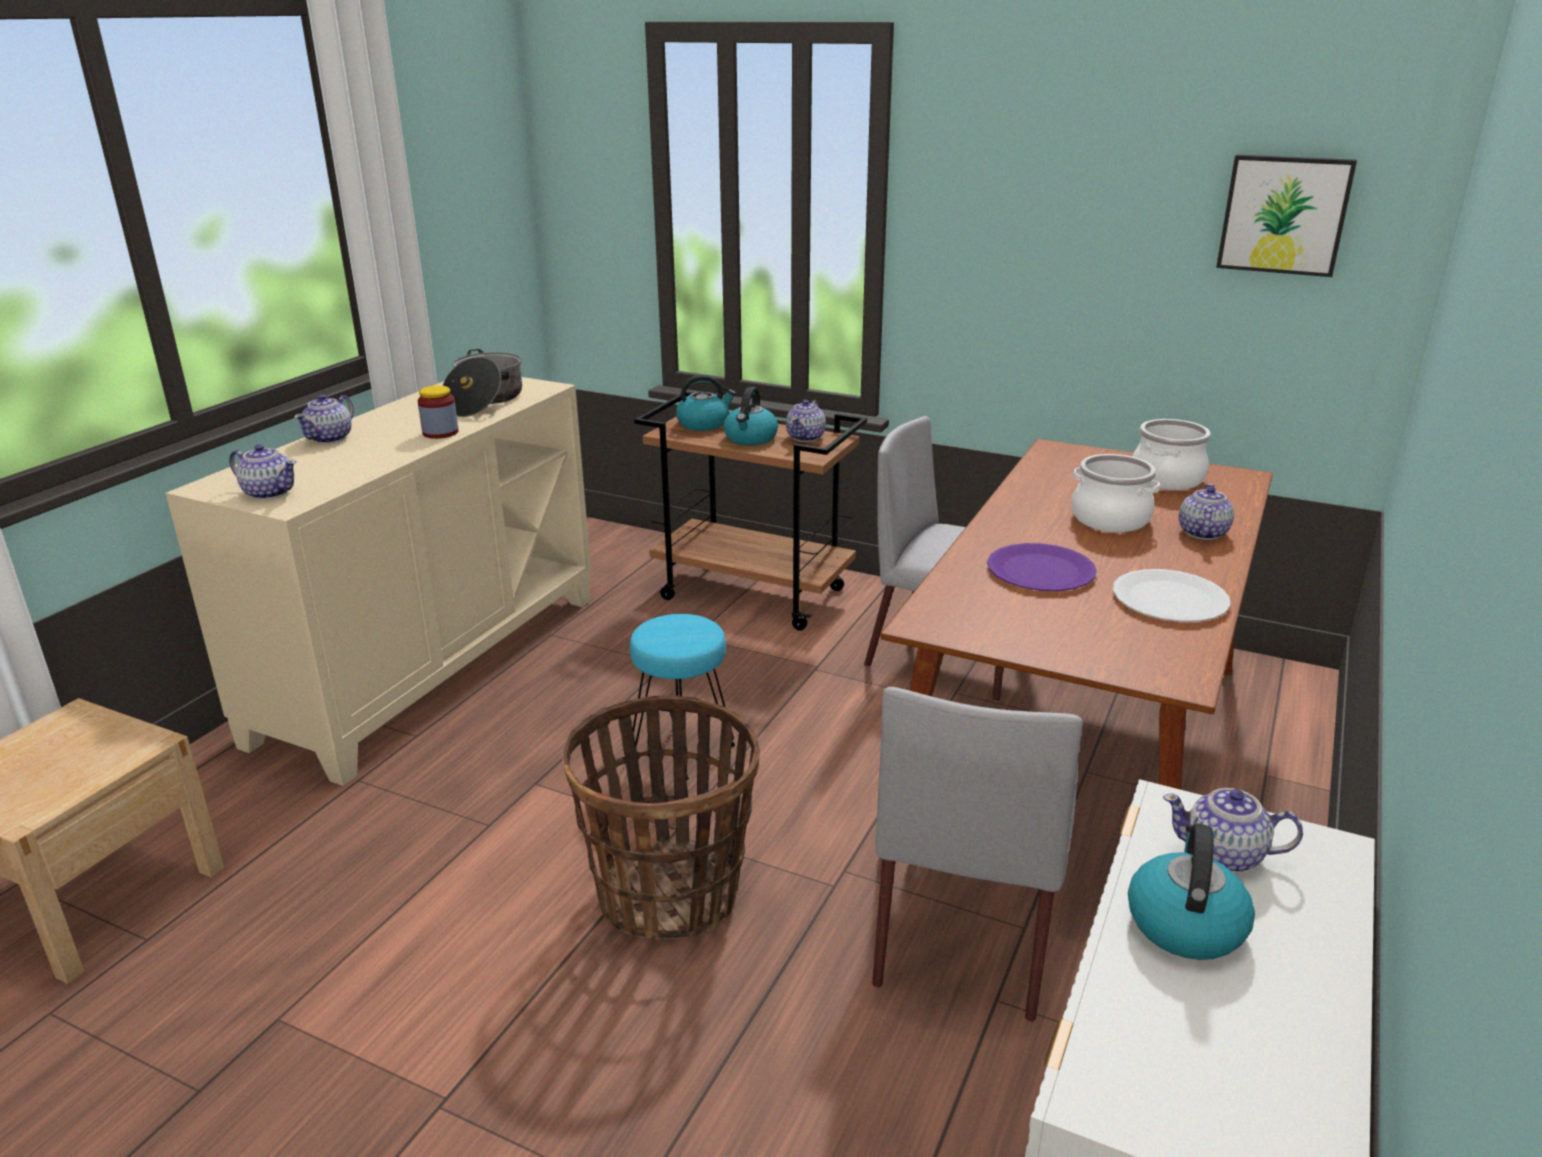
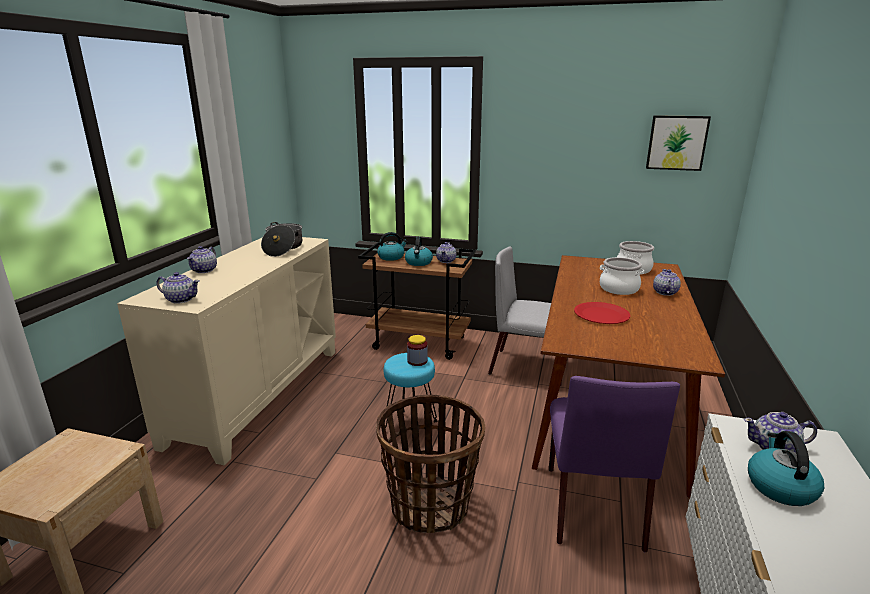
camera: 10 degrees left, 5 degrees down
(440, 433) = (266, 264): jar -> jar (417, 361)
(967, 928) = (592, 505): grey chair -> purple chair
(1040, 570) = (601, 315): purple plate -> red plate
(1169, 599) = (670, 324): white plate -> none

